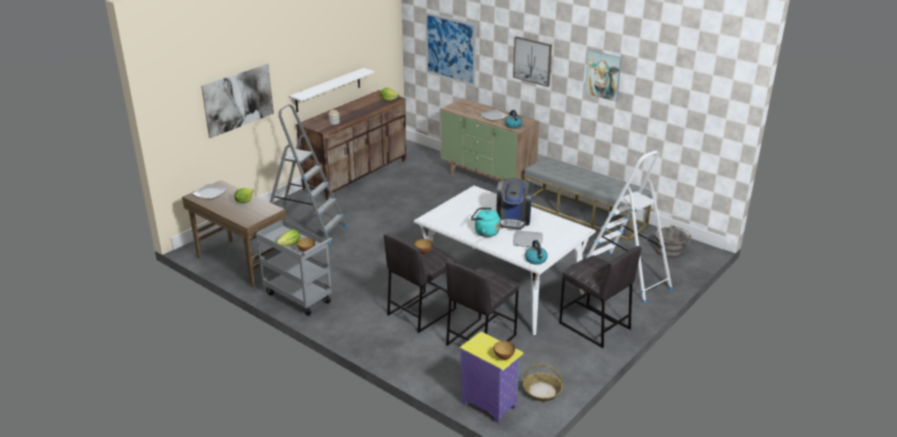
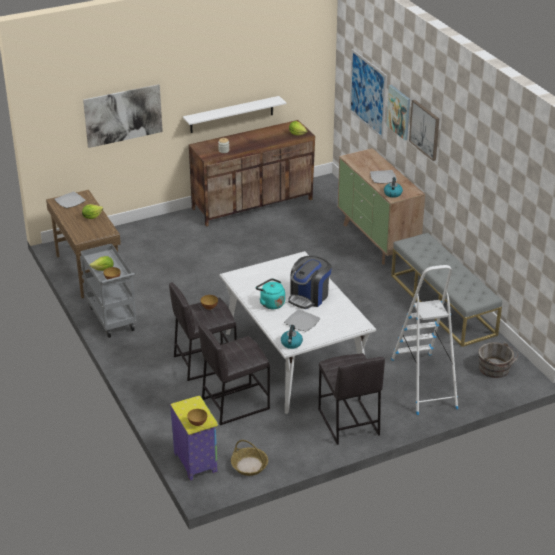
camera: 25 degrees right, 5 degrees up
(305, 227) = (166, 250): grey step ladder -> none
(603, 75) = (474, 165): picture -> picture (399, 112)

